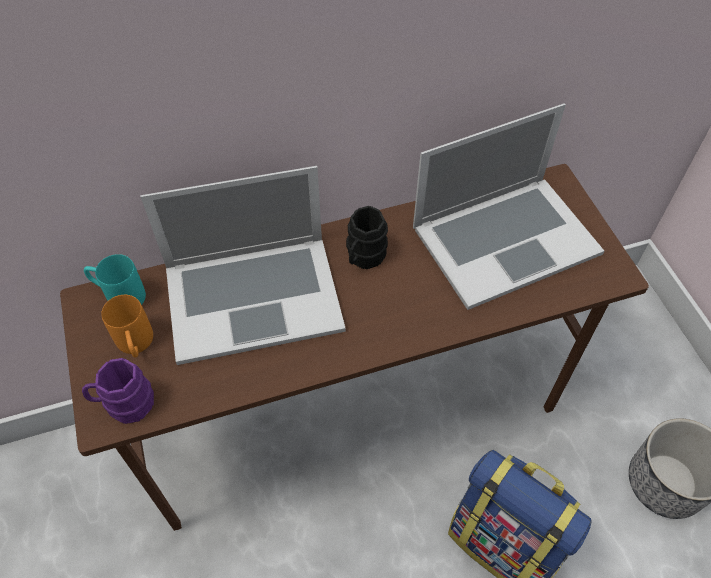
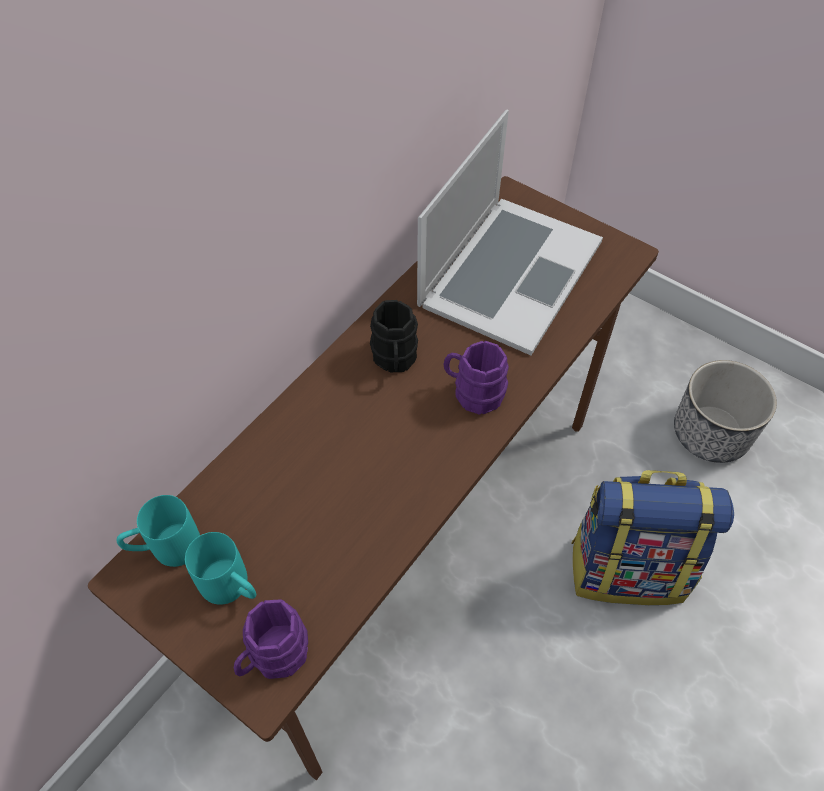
camera: 35 degrees left, 0 degrees up
(136, 345) = (232, 588): orange mug -> turquoise mug
(253, 296) = (316, 462): laptop -> none
(400, 312) = (473, 392): none -> purple mug

